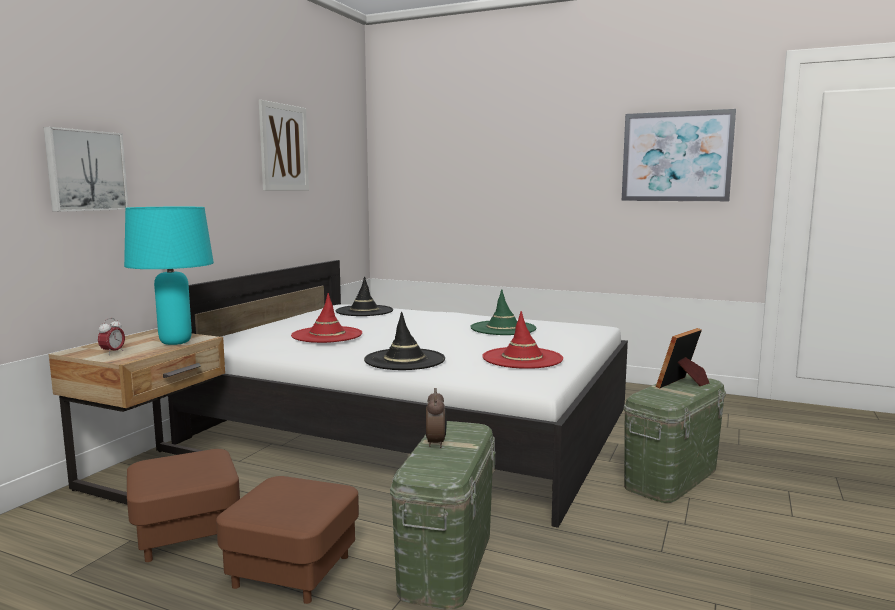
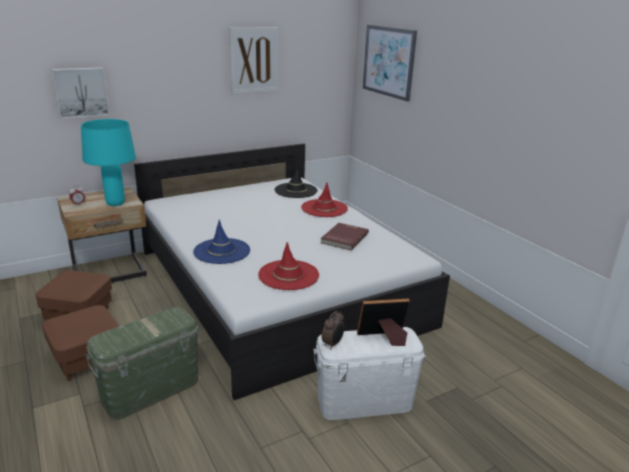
camera: 35 degrees right, 15 degrees up
(327, 335) = (223, 212): red hat -> red hat (324, 208)
(404, 360) = (222, 251): black hat -> blue hat
(436, 443) = (144, 323): alarm clock -> alarm clock (333, 344)
(503, 328) = (343, 238): green hat -> red book
(671, 478) = (364, 402): green storage box -> white storage box
(676, 156) = (561, 110): picture -> picture (388, 61)

